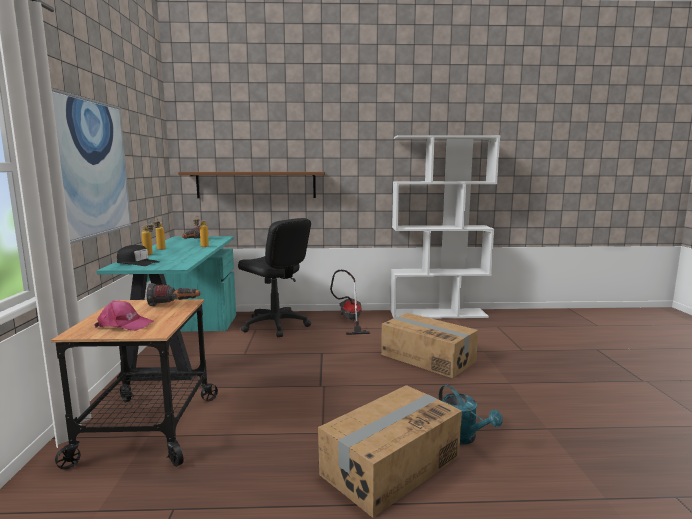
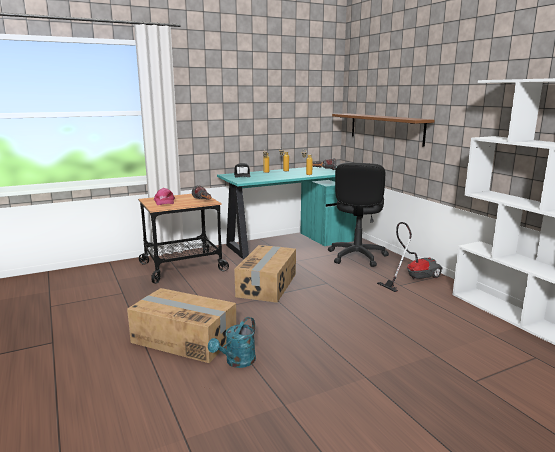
camera: 65 degrees right, 5 degrees up
(91, 168) = (223, 112): picture -> none
(428, 358) = (374, 327): cardboard box -> cardboard box (267, 285)

